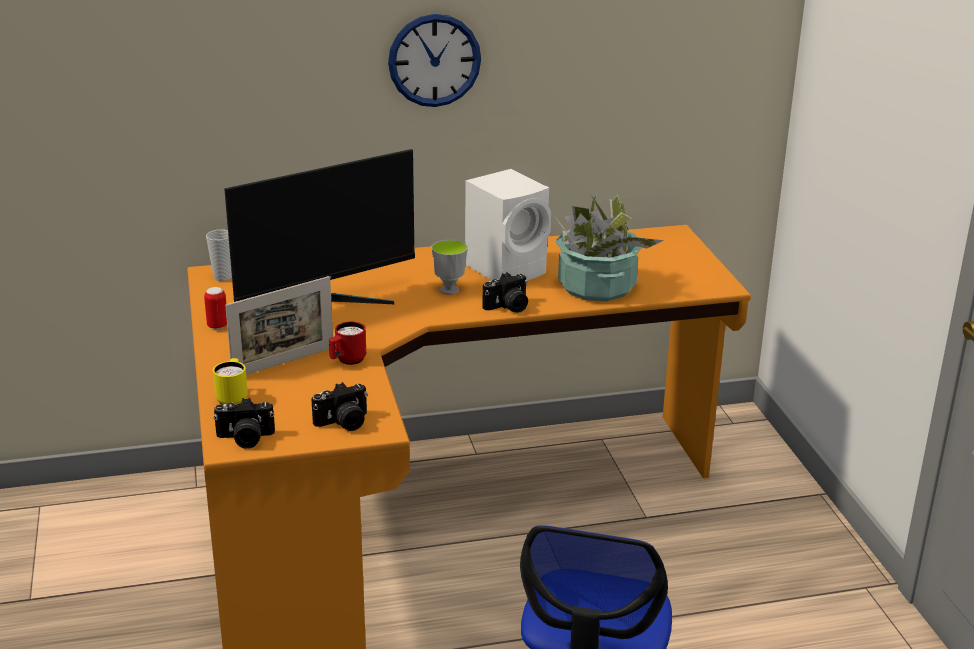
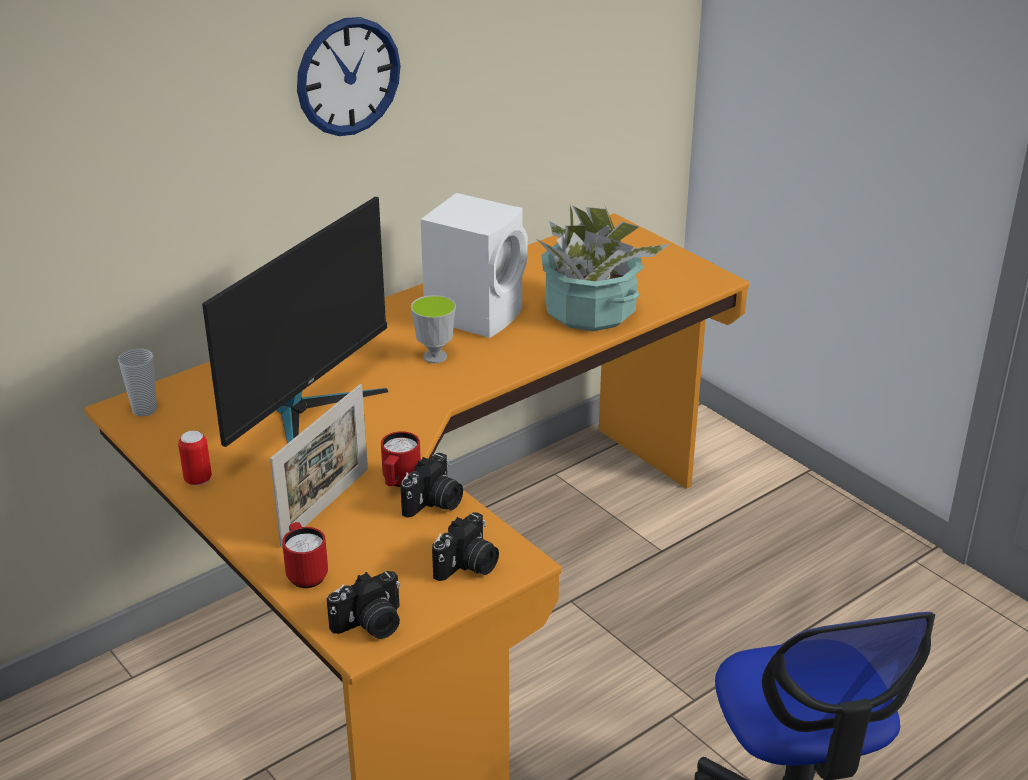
camera: 25 degrees left, 5 degrees up
(233, 398) = (305, 573): yellow mug -> red mug
(508, 307) = (519, 362): camera -> camera (434, 503)

